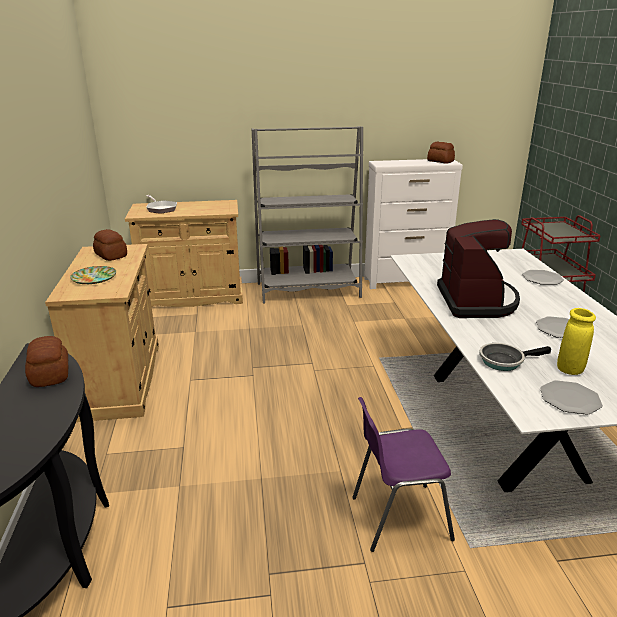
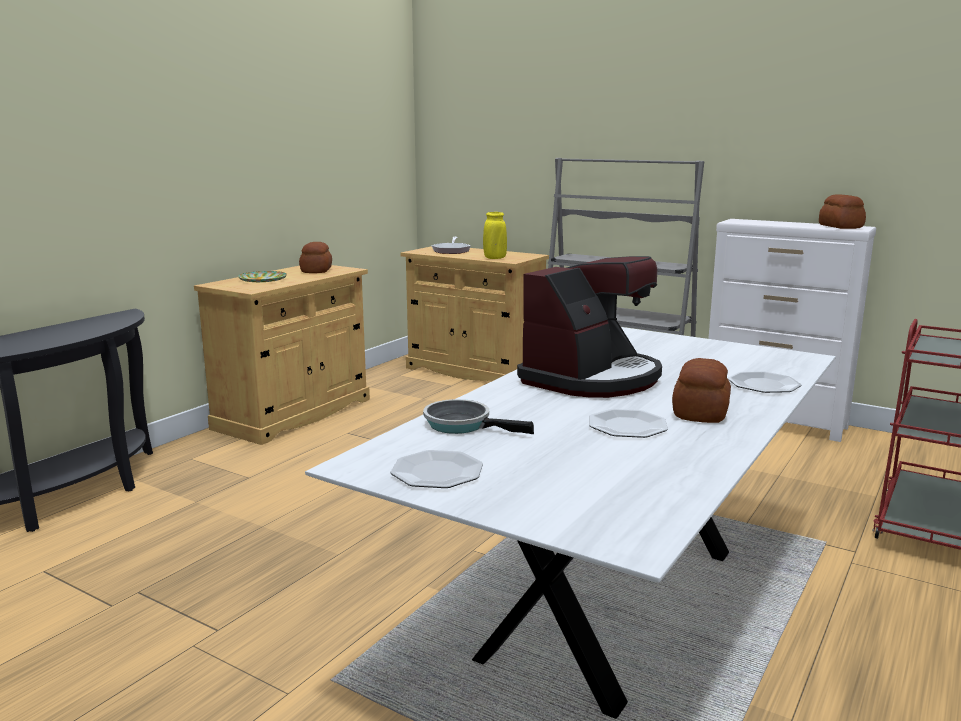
camera: 40 degrees right, 10 degrees down
(51, 374) = (100, 325): bread -> bread (701, 412)
(397, 517) = (314, 616): purple chair -> none
(570, 369) = (519, 455): yellow vase -> yellow vase (495, 258)

